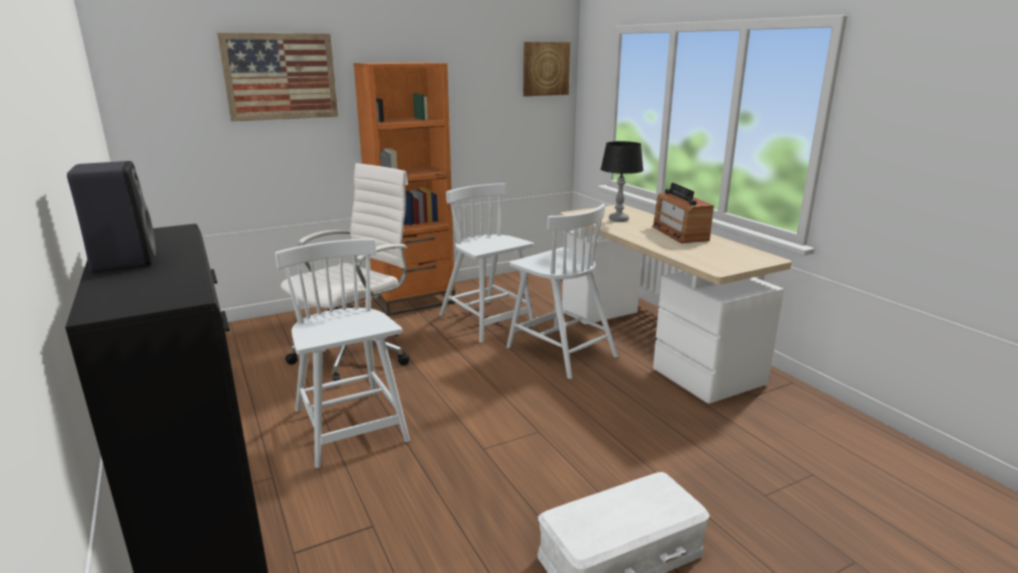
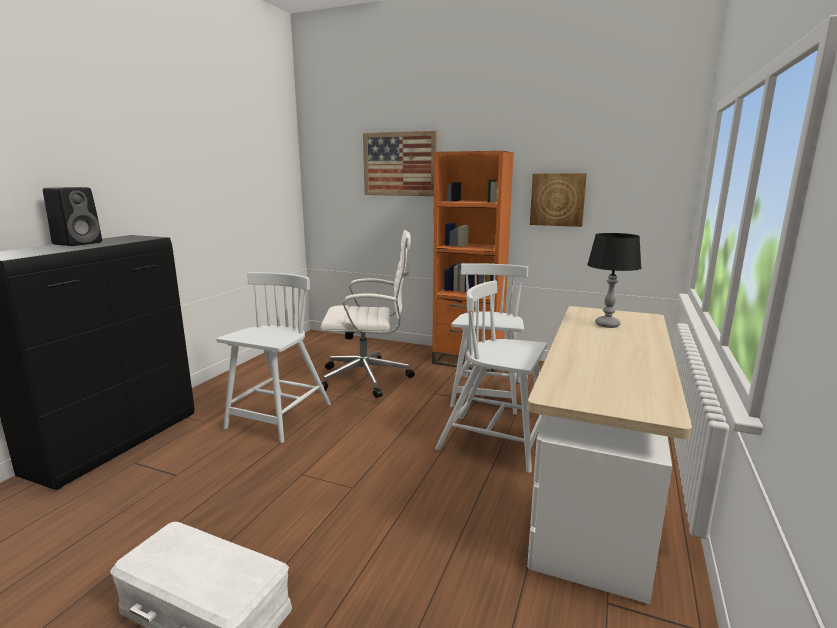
camera: 50 degrees right, 5 degrees down
(545, 68) = (653, 159): picture -> picture (557, 199)
(559, 351) = (494, 442): white chair -> white chair turned 105 degrees clockwise
(679, 233) = (633, 354): radio -> none

